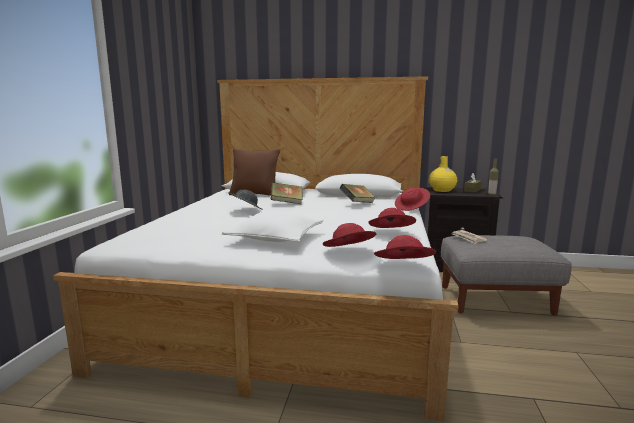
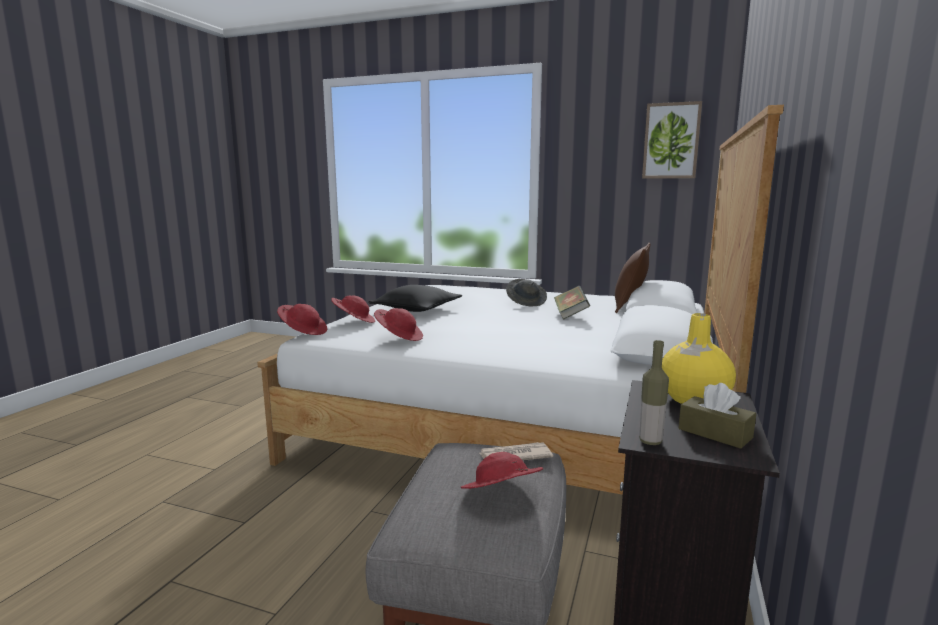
camera: 100 degrees right, 0 degrees up
(177, 70) = (671, 141): none -> picture
(275, 238) = (416, 309): white pillow -> black pillow
(357, 203) = (564, 339): book -> none
(412, 208) = (536, 364): red hat -> red hat (501, 497)

